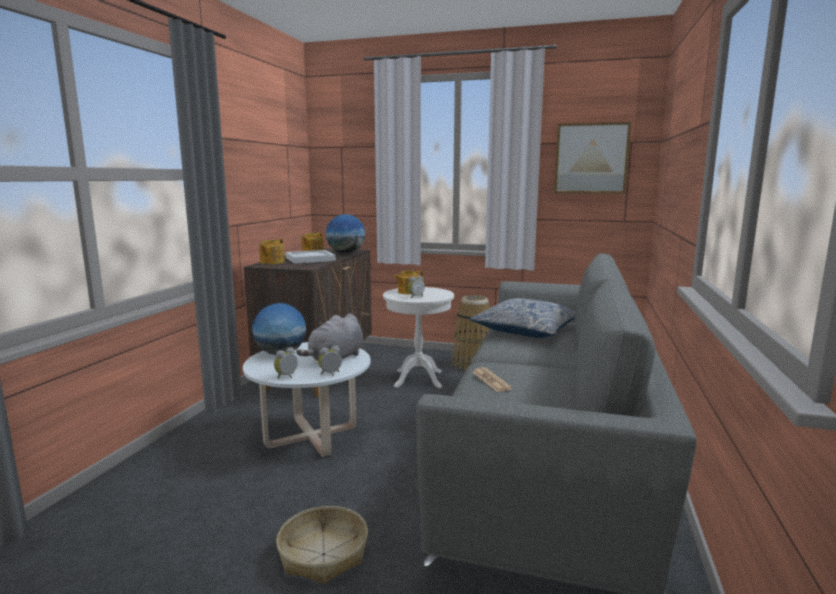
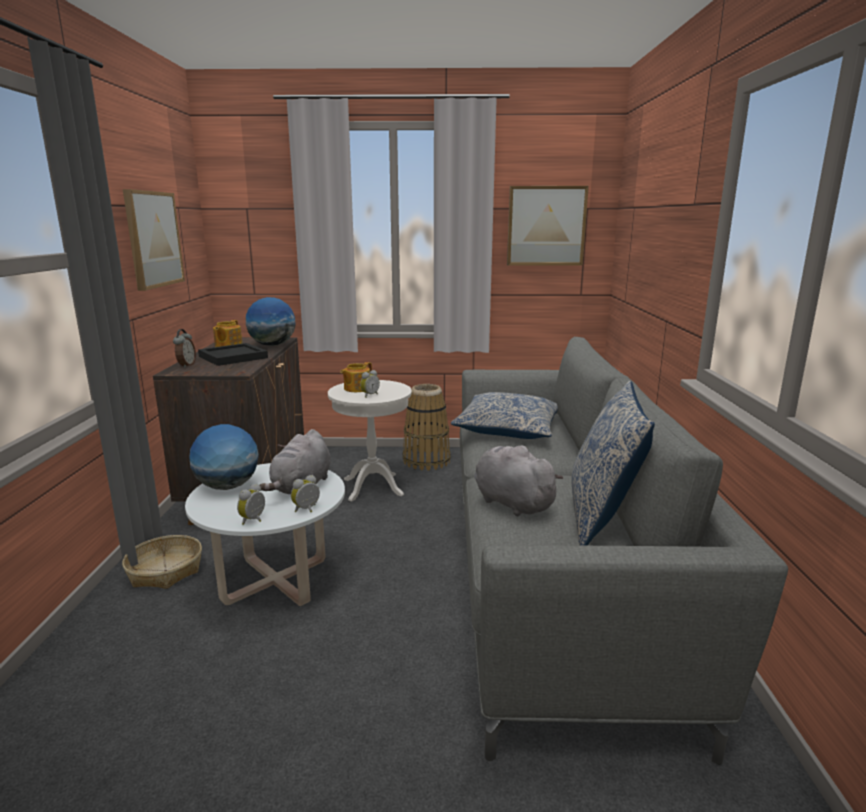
camera: 15 degrees left, 5 degrees up
(261, 166) = (153, 239): none -> picture
(271, 262) = (186, 365): teapot -> alarm clock
(310, 259) = (233, 357): white tray -> black tray
(323, 555) = (353, 737): basket -> basket (165, 571)
(491, 380) = (510, 502): newspaper -> grey plush toy
(568, 399) = (602, 517): none -> pillow

